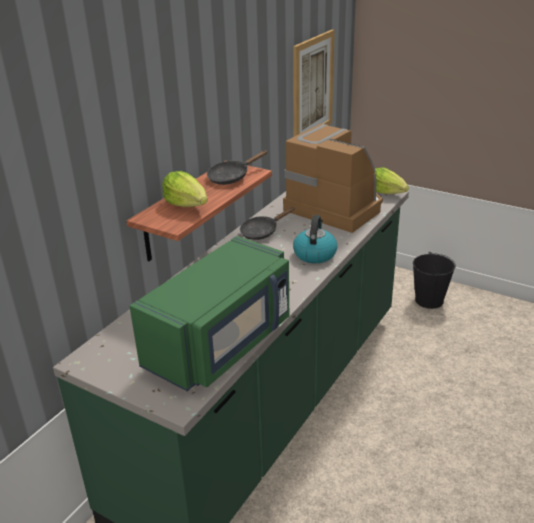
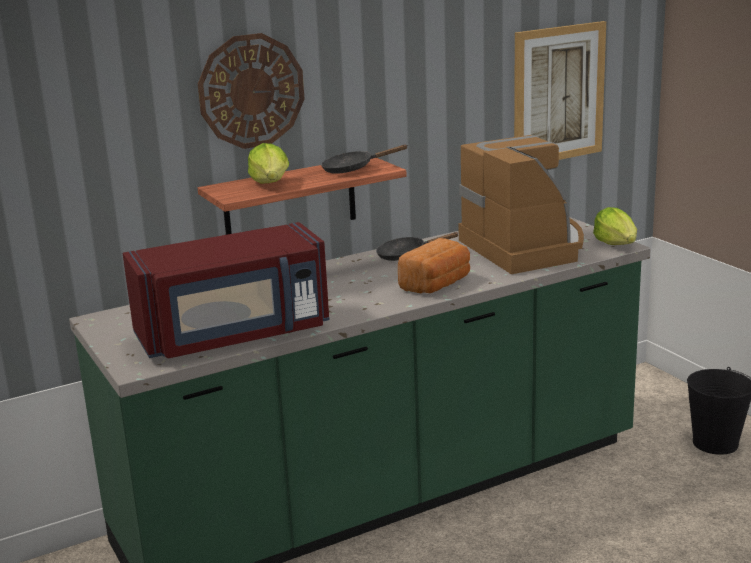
camera: 30 degrees right, 10 degrees down
(155, 128) = (251, 91): none -> wall clock
(222, 343) = (235, 335): green microwave -> red microwave
(314, 254) = (437, 284): kettle -> bread

